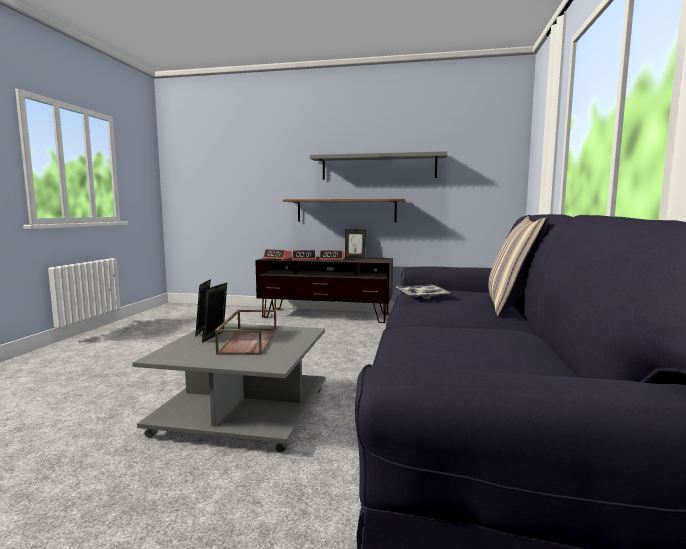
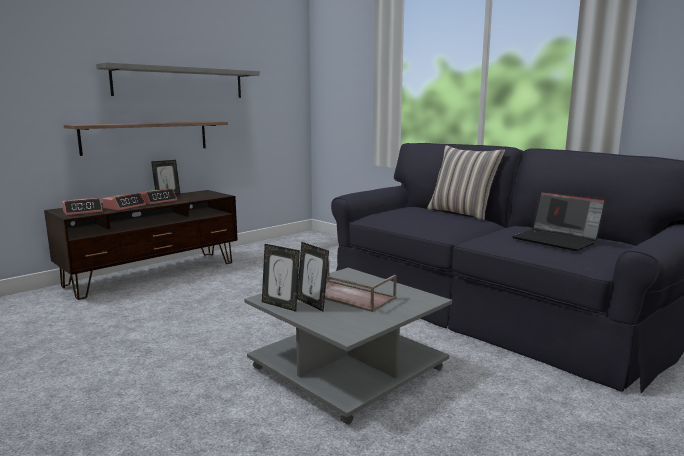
camera: 55 degrees left, 5 degrees up
(421, 296) = (409, 218): tray -> none
(458, 349) = (557, 240): none -> laptop

